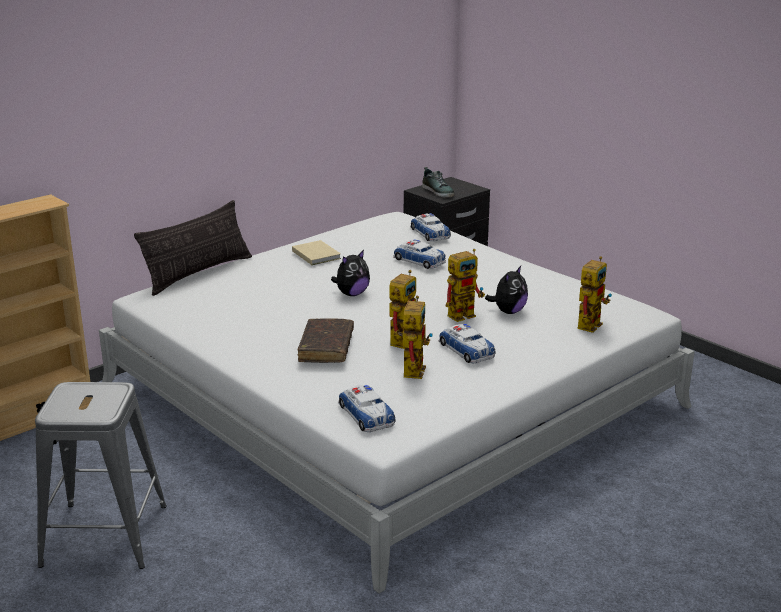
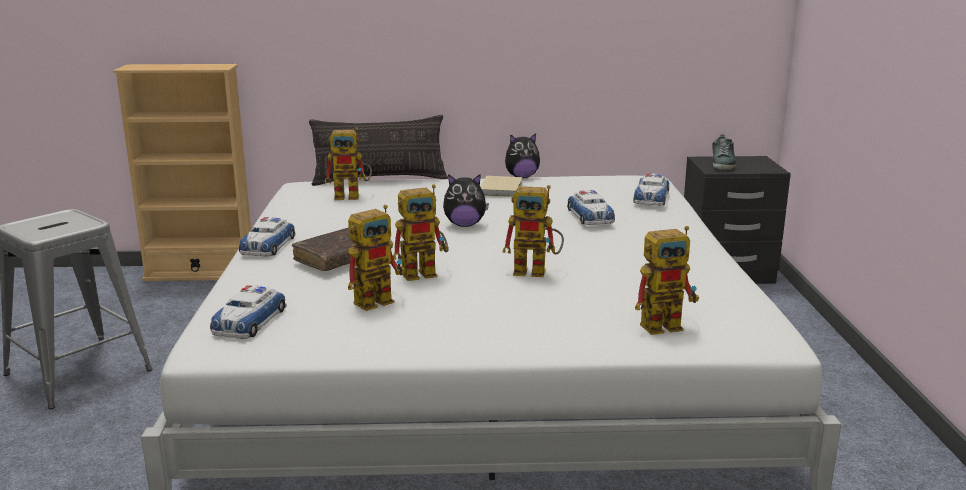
camera: 40 degrees right, 5 degrees down
(211, 295) = (353, 196): none -> toy robot
(467, 350) = (466, 302): toy car -> toy car (268, 245)
(508, 311) = (593, 284): plush toy -> plush toy (521, 177)

